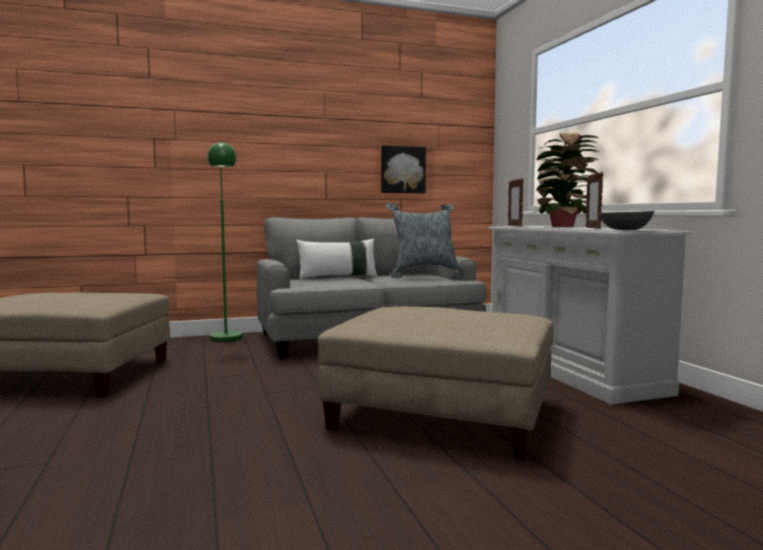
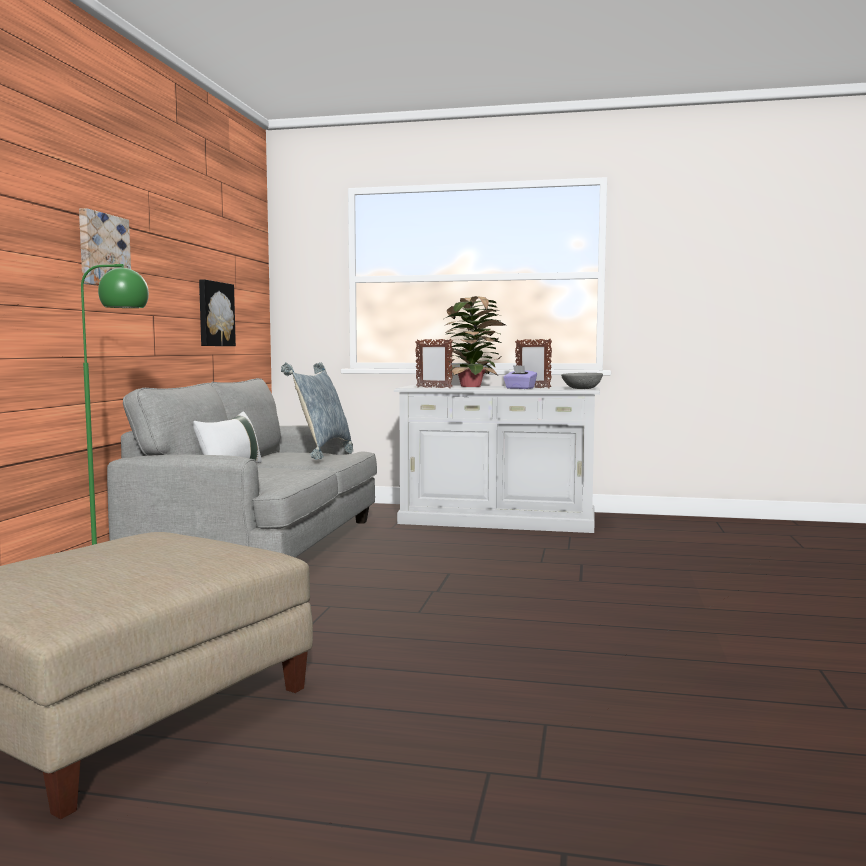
camera: 60 degrees left, 0 degrees up
(270, 133) = (102, 250): none -> picture
(442, 413) = (564, 570): beige ottoman -> none
(570, 228) = (519, 388): none -> purple tissue box

